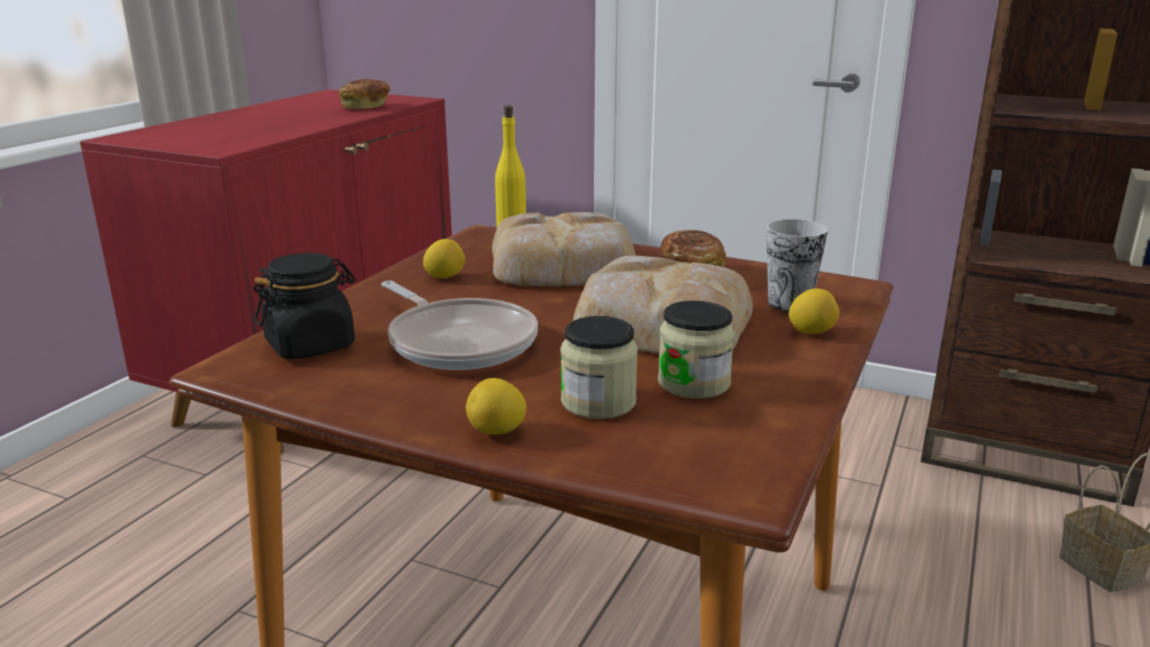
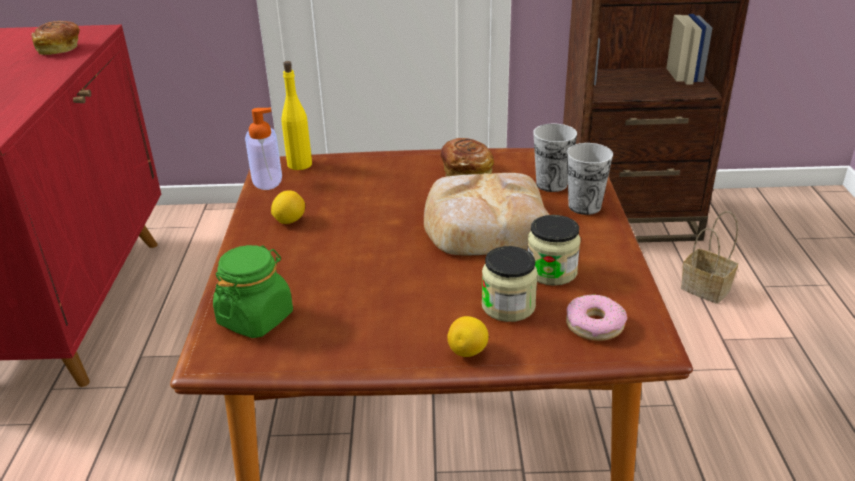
camera: 25 degrees left, 10 degrees up
(311, 345) = (256, 318): black jar -> green jar
(458, 342) = (364, 282): frying pan -> none
(464, 241) = (267, 179): none -> soap dispenser
(564, 266) = (369, 186): bread -> none
(690, 448) = (594, 325): none -> donut
(811, 332) = (584, 206): lemon -> cup

